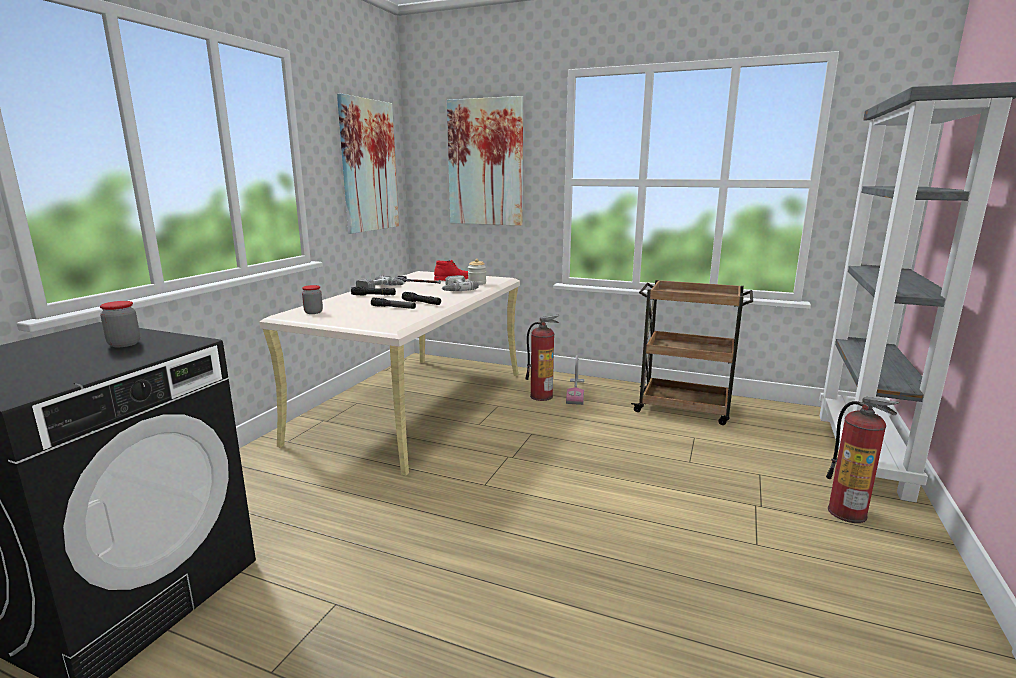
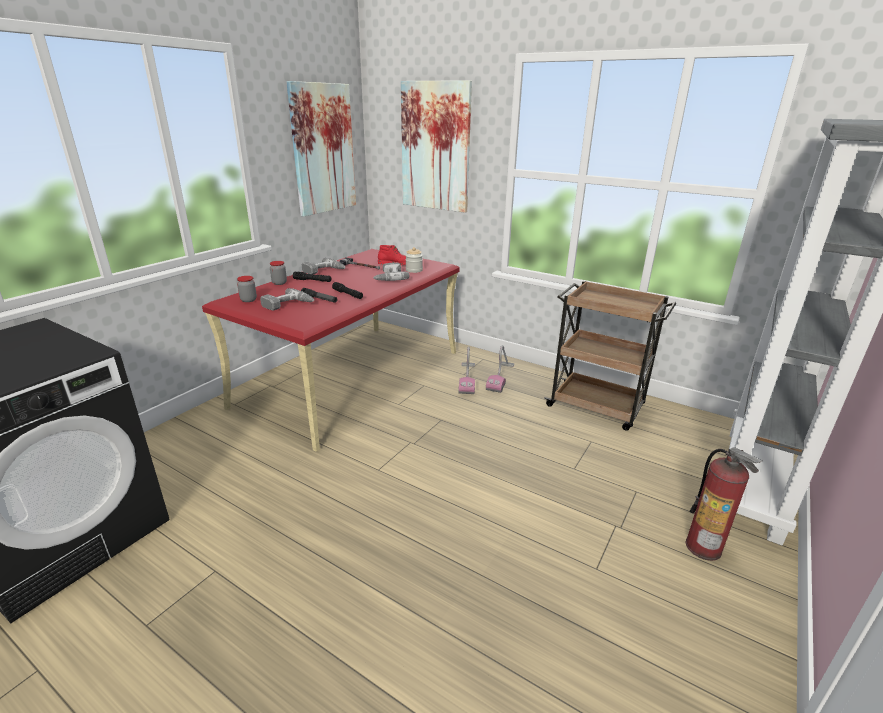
camera: 10 degrees right, 10 degrees up
(124, 344) = (42, 350): jar -> jar (279, 283)
(362, 313) = (288, 305): none -> power drill
(415, 405) = (352, 377): beige desk -> red desk
(541, 396) = (467, 379): fire extinguisher -> vacuum cleaner

